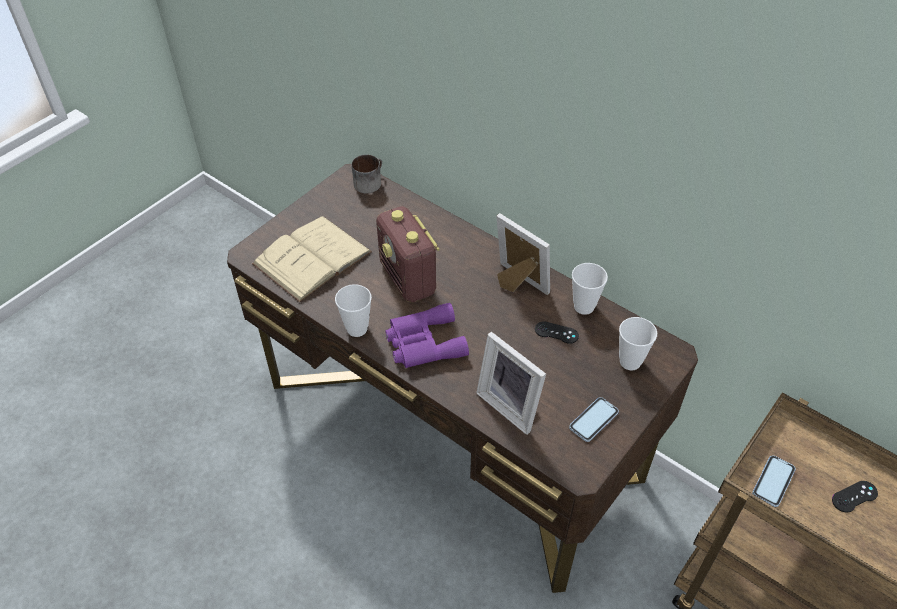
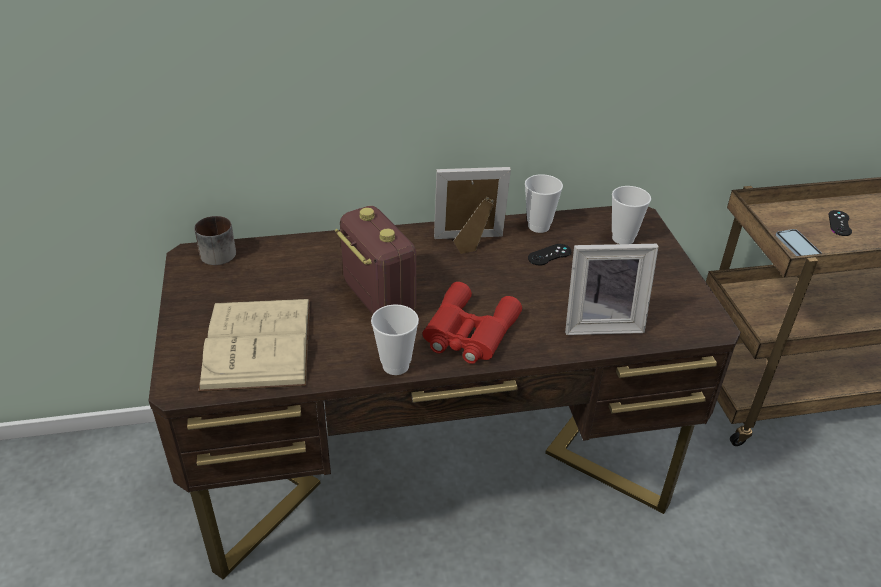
camera: 50 degrees left, 10 degrees down
(408, 279) = (378, 298): radio -> radio turned 135 degrees counterclockwise
(423, 342) = (468, 333): purple binoculars -> red binoculars
(593, 420) = (664, 289): phone -> none

